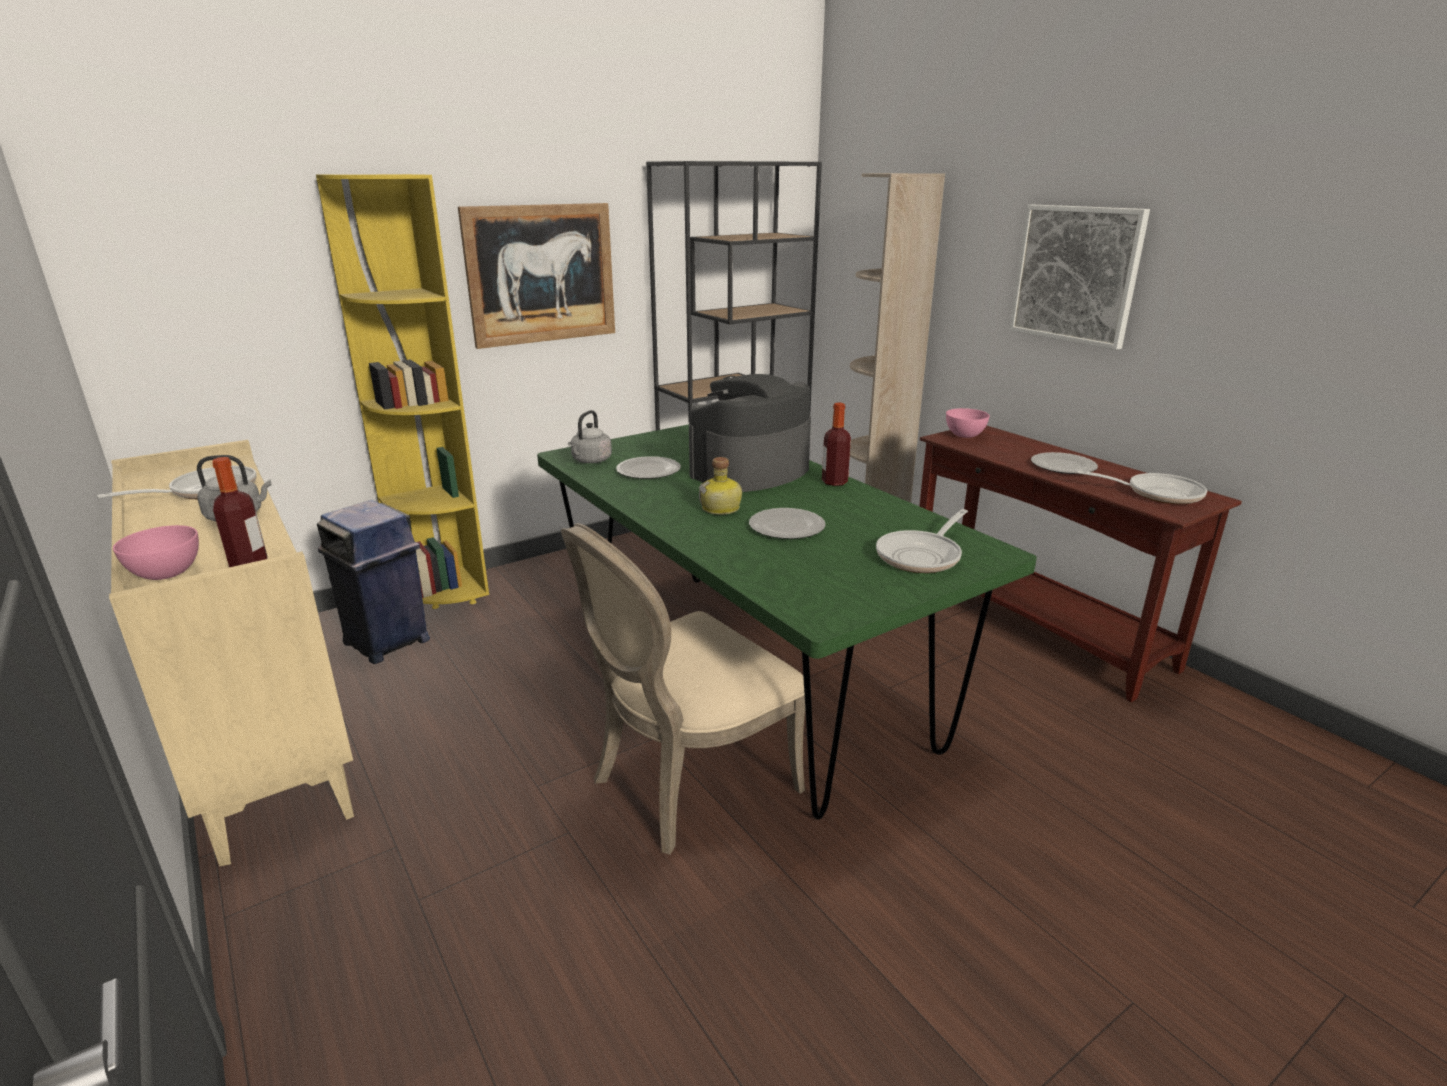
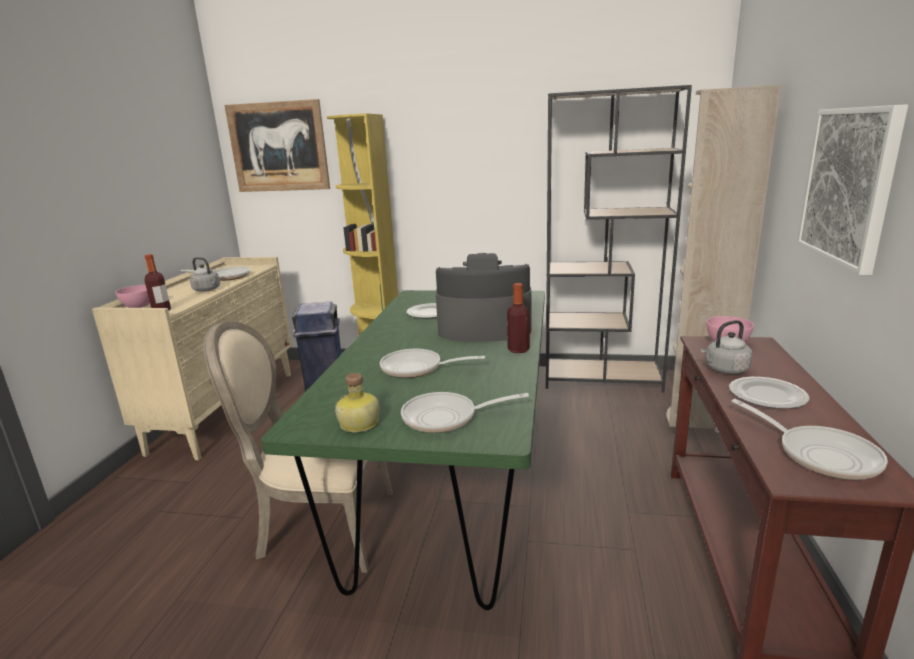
camera: 45 degrees right, 5 degrees down
(541, 274) = (465, 176): picture -> picture (278, 147)
(590, 461) = (415, 300): grey kettle -> grey kettle (724, 370)
(721, 508) = (410, 346): bottle -> bottle (359, 424)
(788, 527) = (417, 368): plate -> frying pan

